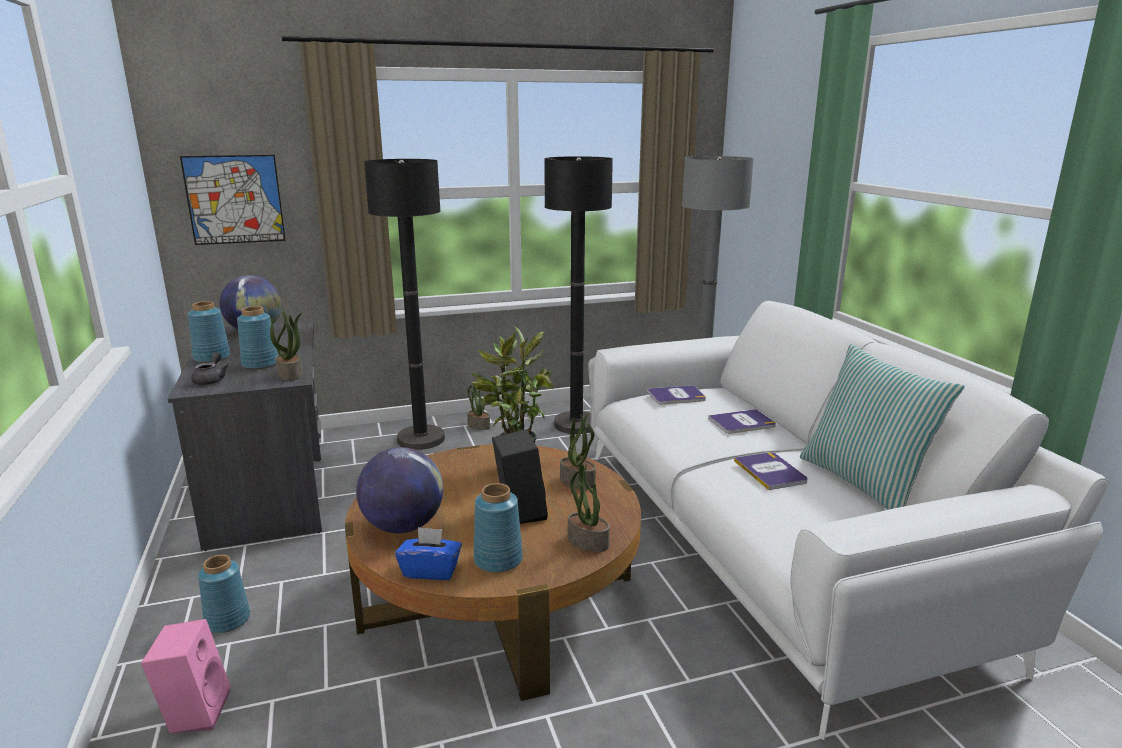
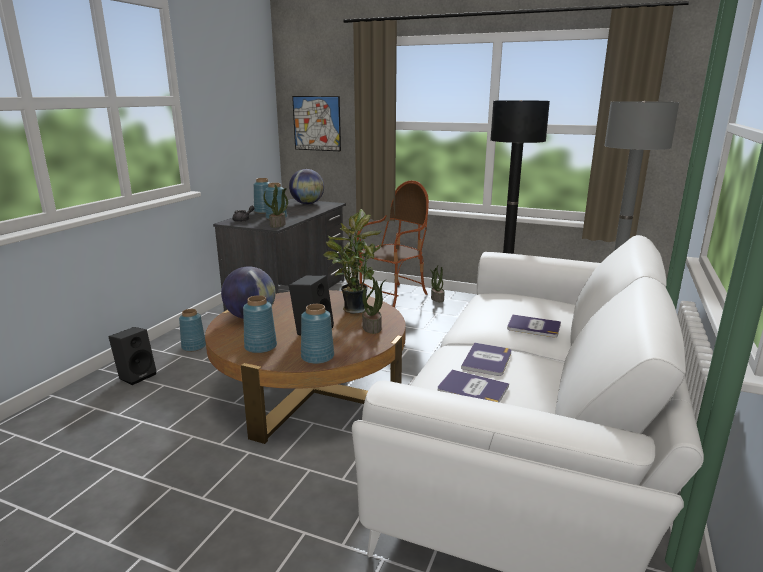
camera: 40 degrees right, 0 degrees up
(195, 711) = (137, 375): pink speaker -> black speaker
(421, 439) = (393, 296): black floor lamp -> armchair
(431, 570) = (226, 339): blue tissue box -> none
(587, 542) = (317, 357): potted plant -> blue vase
(676, 396) = (518, 298): book -> book (472, 389)
(864, 482) = (555, 394): pillow -> none

